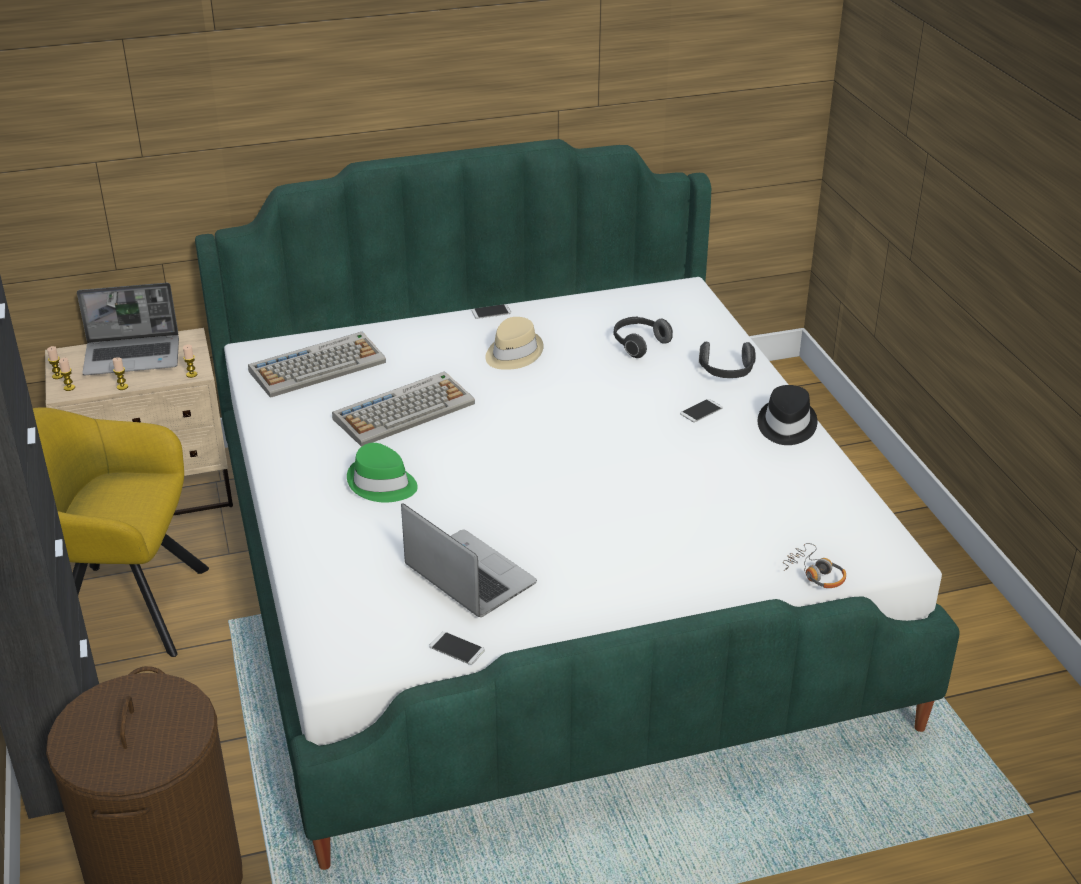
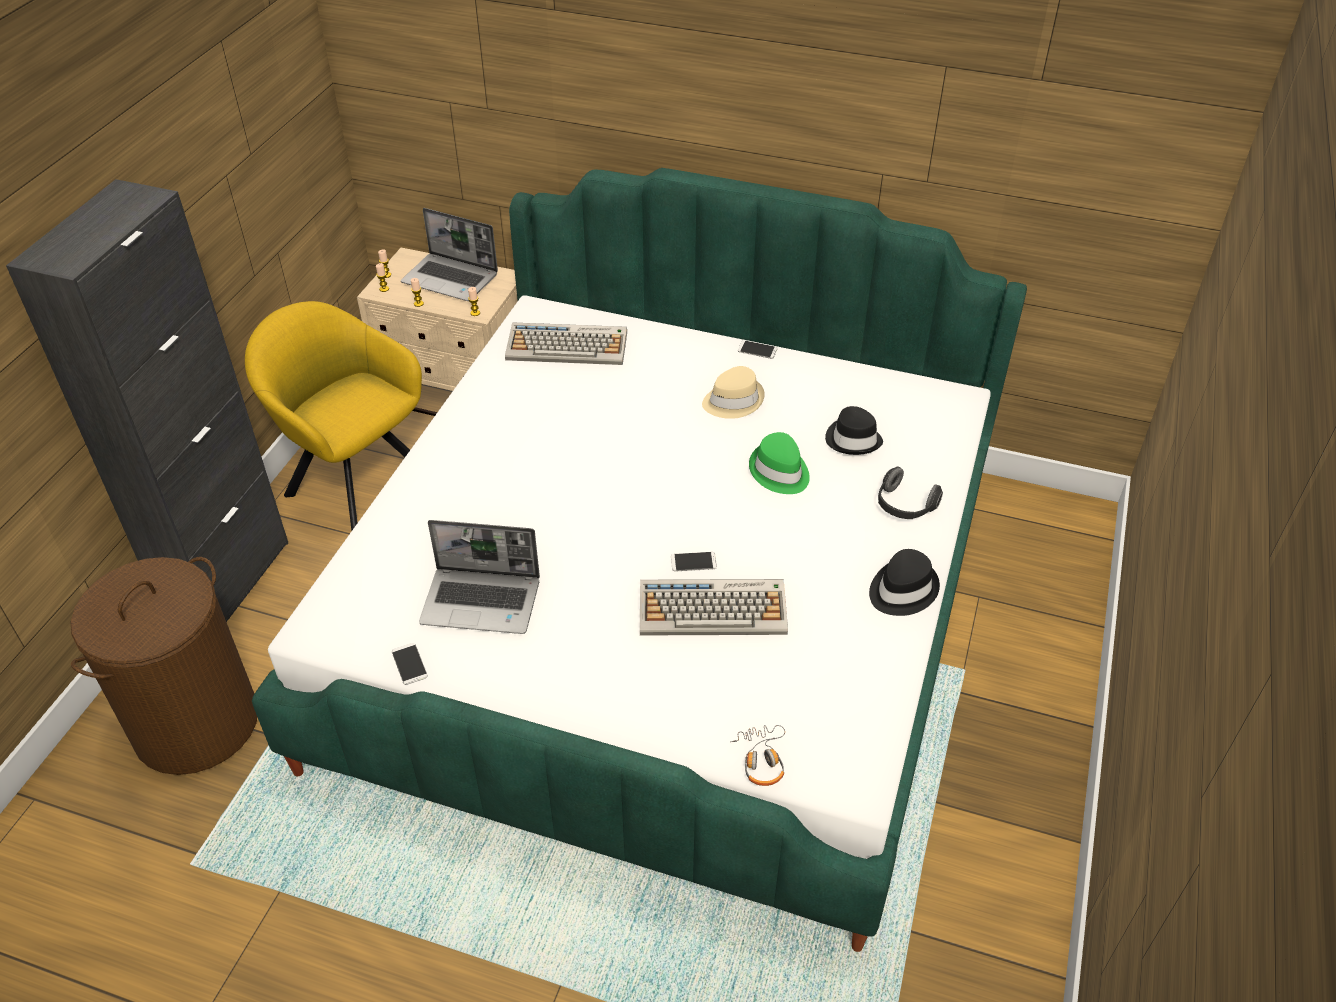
camera: 35 degrees right, 10 degrees up
(382, 484) = (505, 481): green hat -> green hat (779, 472)
(404, 410) = (591, 418): keyboard -> keyboard (714, 608)
(467, 576) = (483, 601): laptop -> laptop turned 105 degrees clockwise
(638, 344) = (853, 439): headphones -> black hat
(701, 411) = (837, 536): phone -> phone (693, 562)

